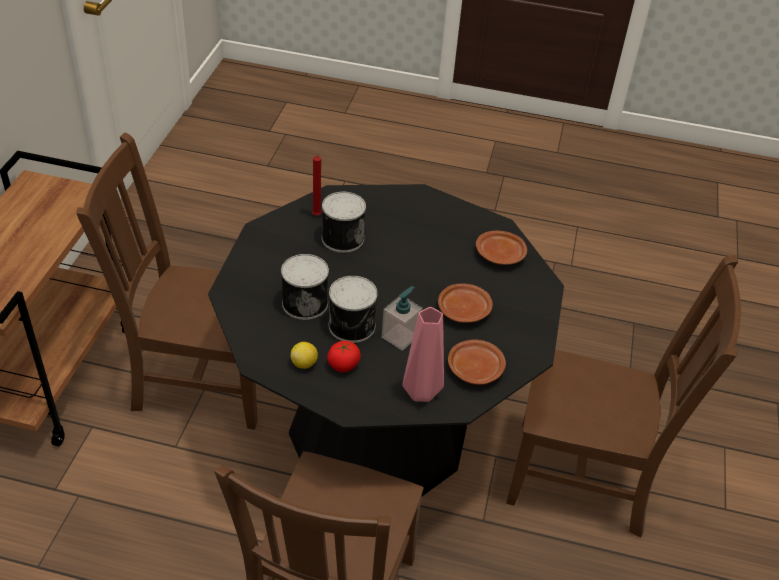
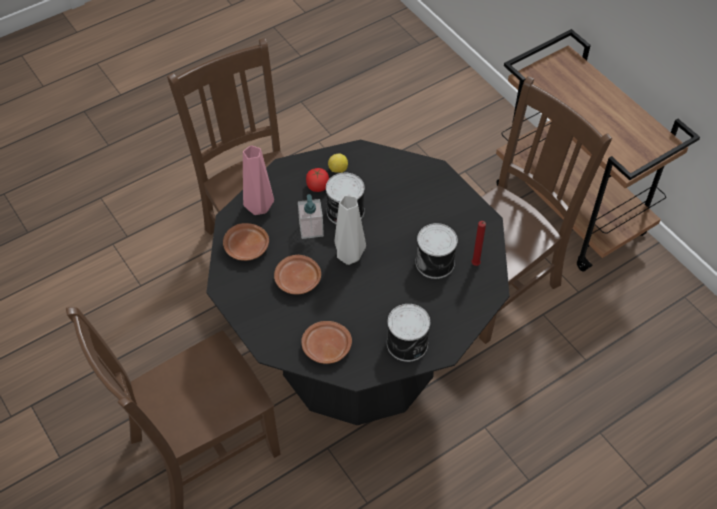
camera: 135 degrees right, 10 degrees up
(305, 302) = (389, 201): can -> can (408, 344)
(400, 291) = (350, 257): none -> grey vase

